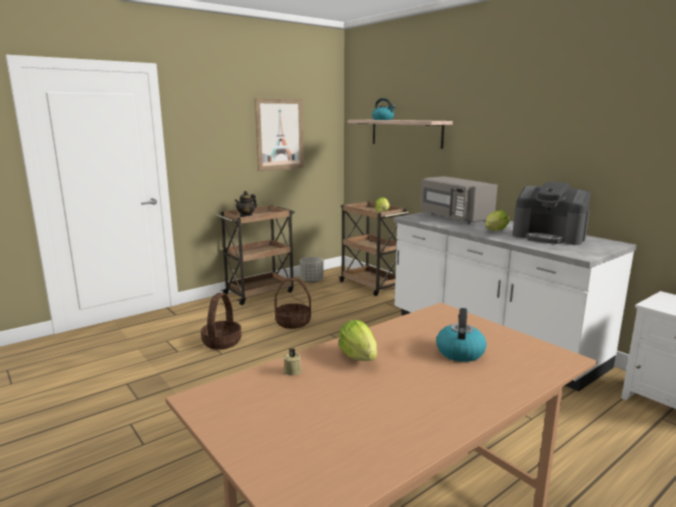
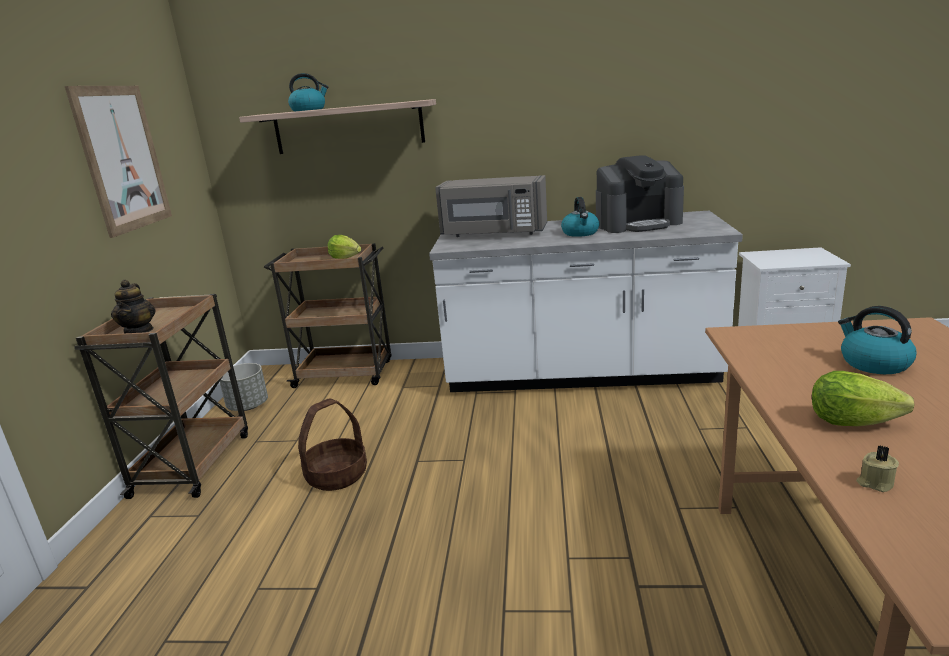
camera: 45 degrees left, 5 degrees up
(221, 342) = (280, 571): basket -> none
(495, 231) = (580, 233): lettuce -> kettle

